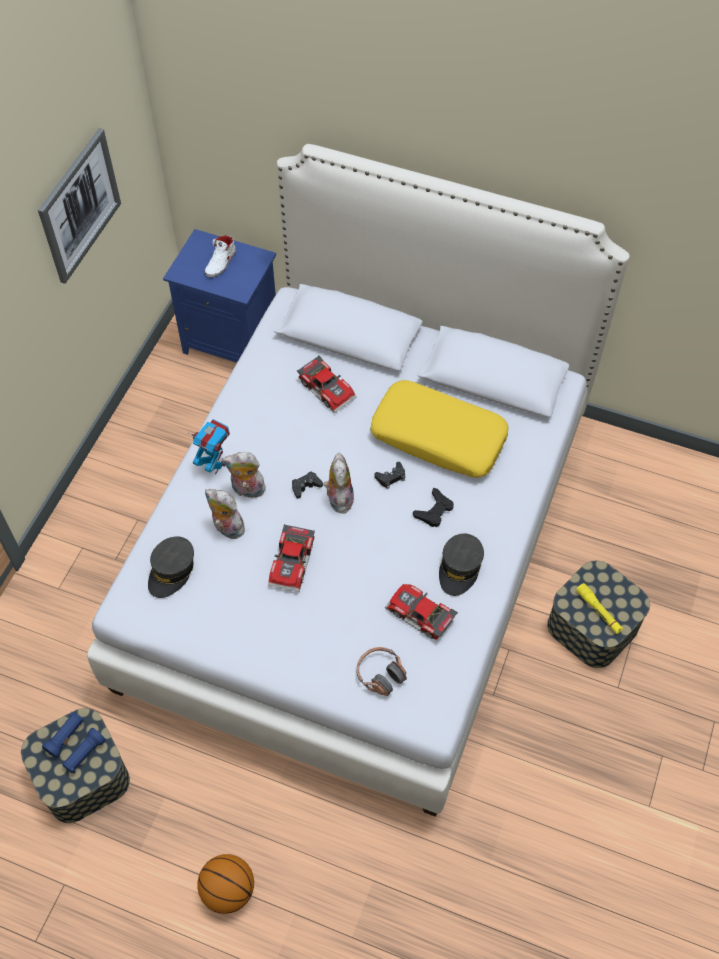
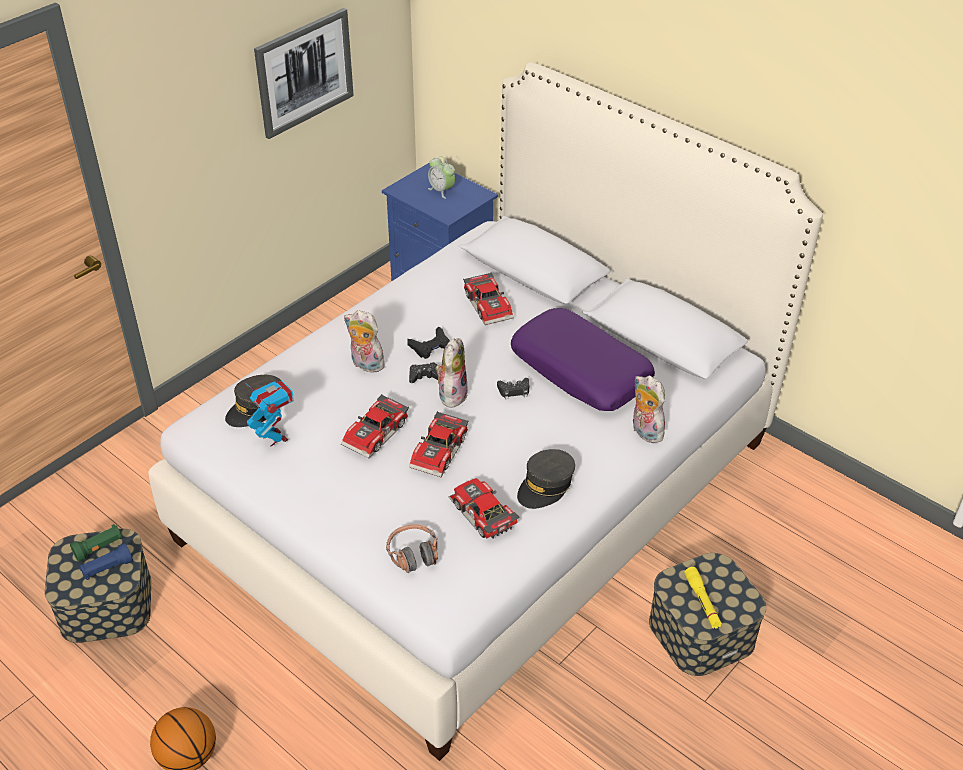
camera: 20 degrees right, 15 degrees down
(66, 737) = (99, 548): blue flashlight -> green flashlight
(214, 465) = (346, 337): toy robot -> toy robot (275, 438)
(221, 263) = (441, 190): white shoe -> alarm clock
(226, 528) = (328, 389): plush toy -> plush toy (644, 432)
(357, 562) = (441, 451): none -> toy car
(434, 511) = (544, 430): black game controller -> black game controller (430, 346)
(439, 436) = (581, 370): yellow pillow -> purple pillow

